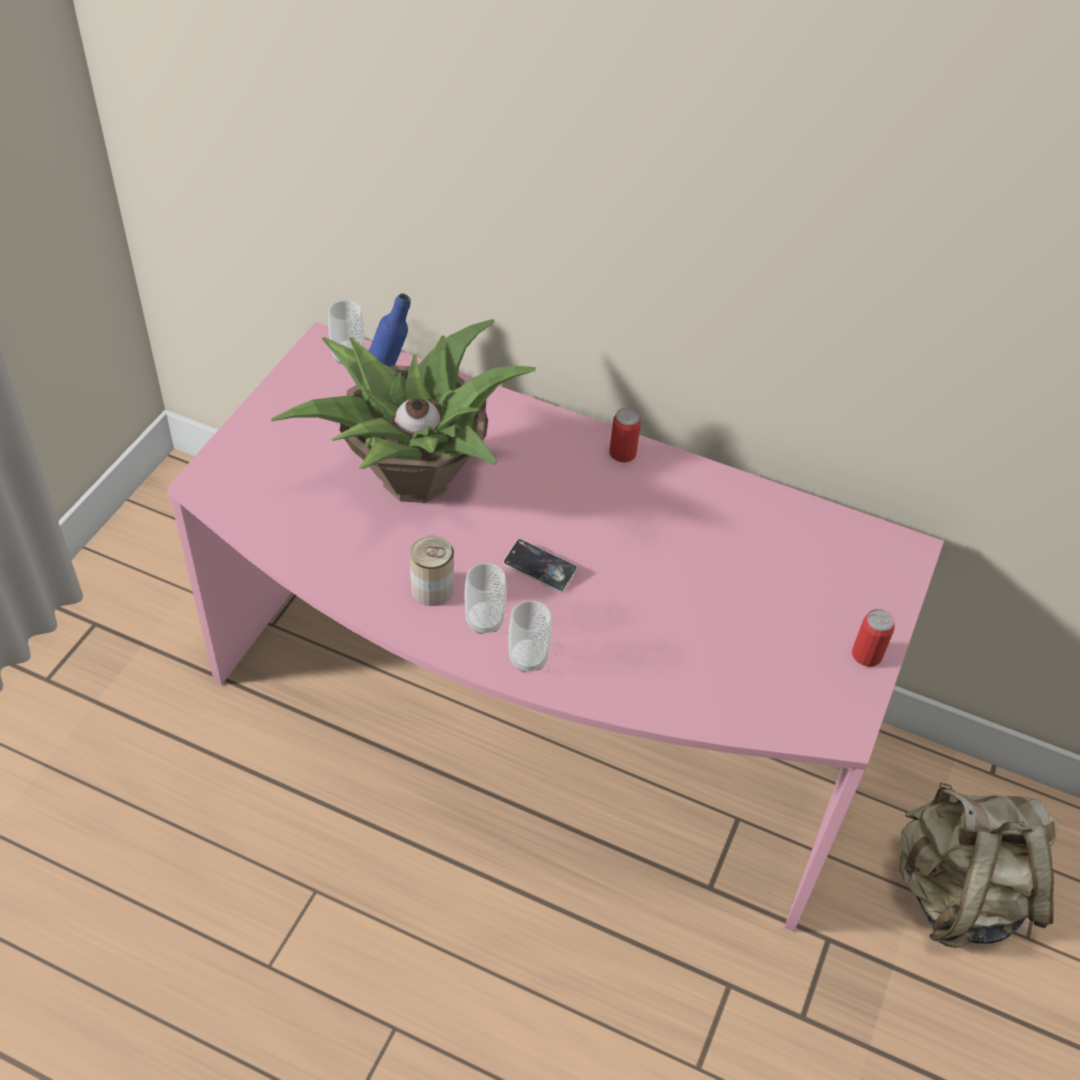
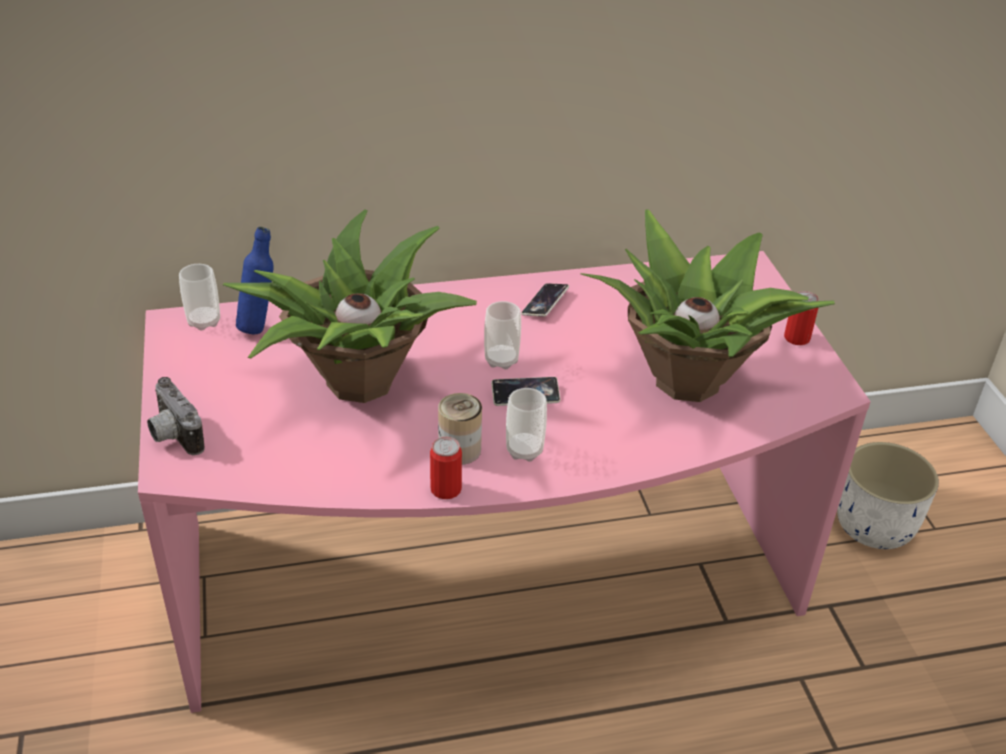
camera: 35 degrees left, 10 degrees down
(232, 451) = (173, 436): none -> camera
(528, 658) = (585, 458): cup -> cup (501, 360)
(622, 453) = (500, 293): can -> can (446, 489)
(653, 485) = (545, 303): none -> phone
(706, 636) = (688, 379): none -> potted plant
(957, 894) = (873, 527): beige backpack -> white planter

